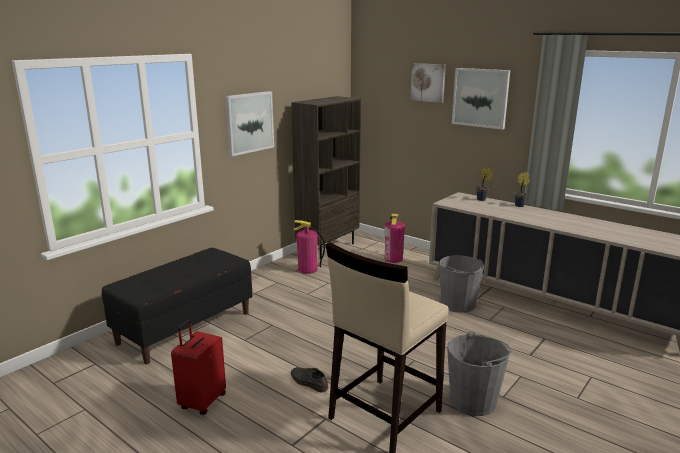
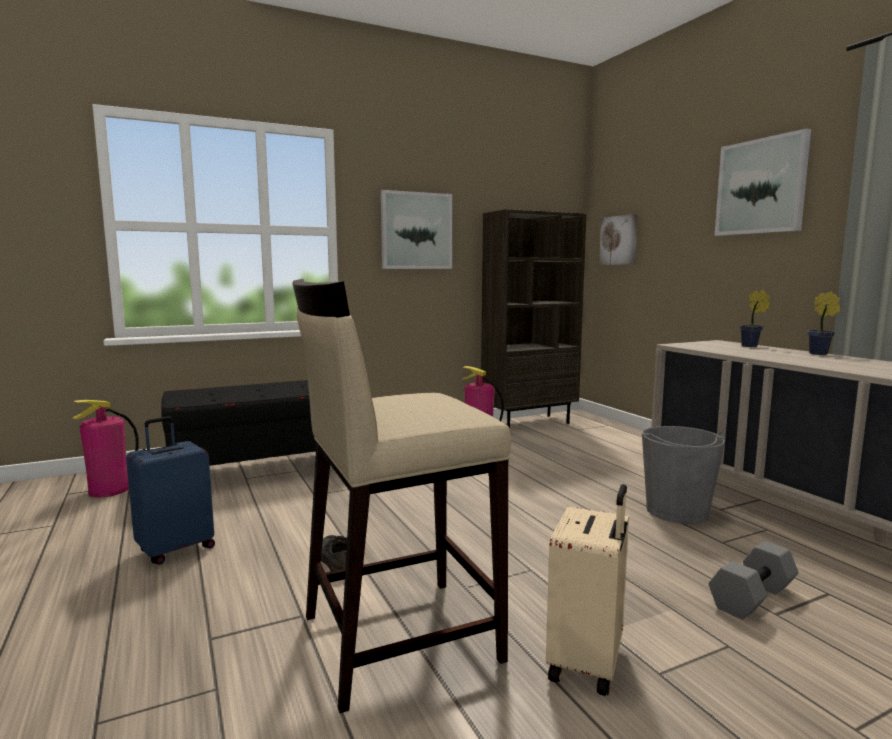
camera: 25 degrees right, 10 degrees down
(202, 402) = (176, 549): red suitcase -> blue suitcase
(393, 259) = (613, 445): fire extinguisher -> fire extinguisher (109, 490)
(428, 82) = (683, 180): picture -> picture (619, 240)
(473, 401) = (588, 663): grey bucket -> beige suitcase
(516, 348) = (751, 596): none -> grey dumbbell

